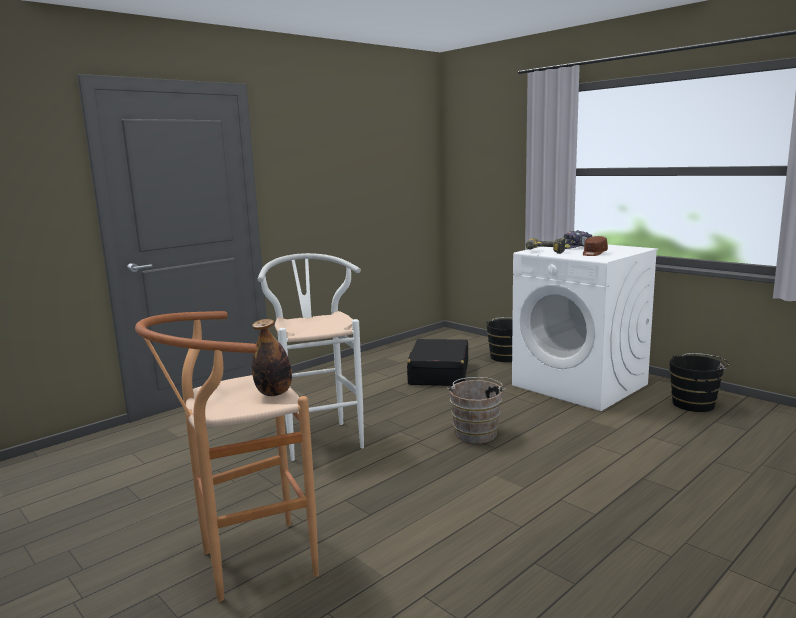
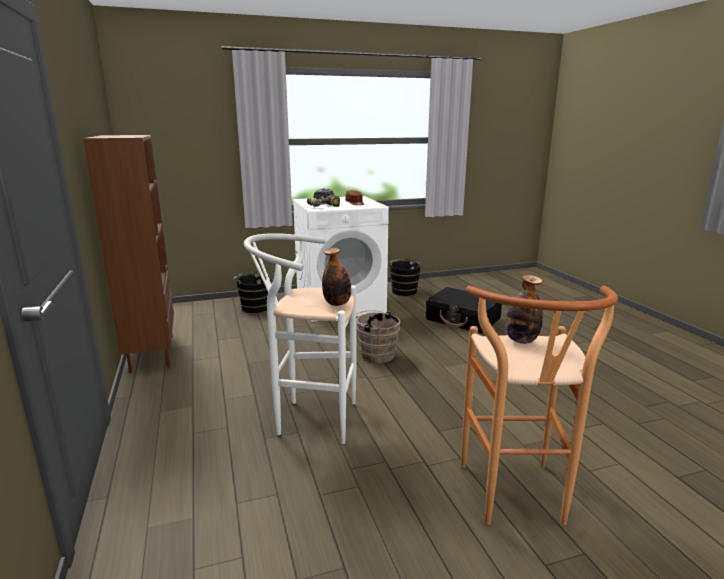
camera: 65 degrees left, 5 degrees up
(319, 328) = (337, 303): none -> bottle
(370, 357) = (151, 353): none -> brown bookcase
(439, 373) = (247, 337): black suitcase -> black suitcase (463, 319)

